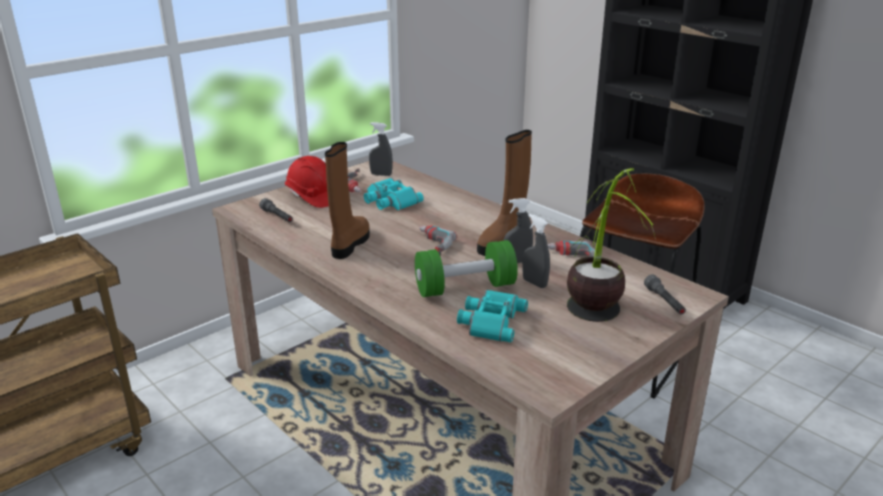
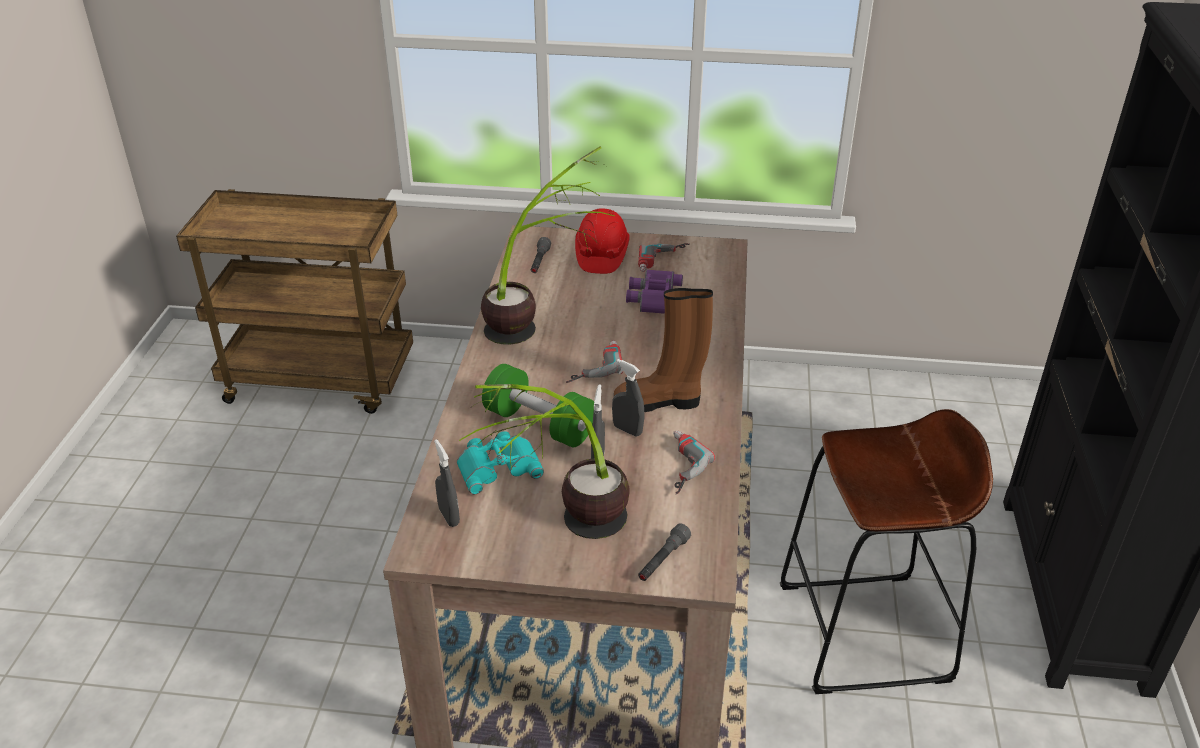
camera: 50 degrees right, 10 degrees up
(349, 244) = (540, 323): brown boot -> potted plant
(381, 174) = (703, 261): grey spray bottle -> grey spray bottle (449, 516)
(390, 201) = (653, 297): turquoise binoculars -> purple binoculars

